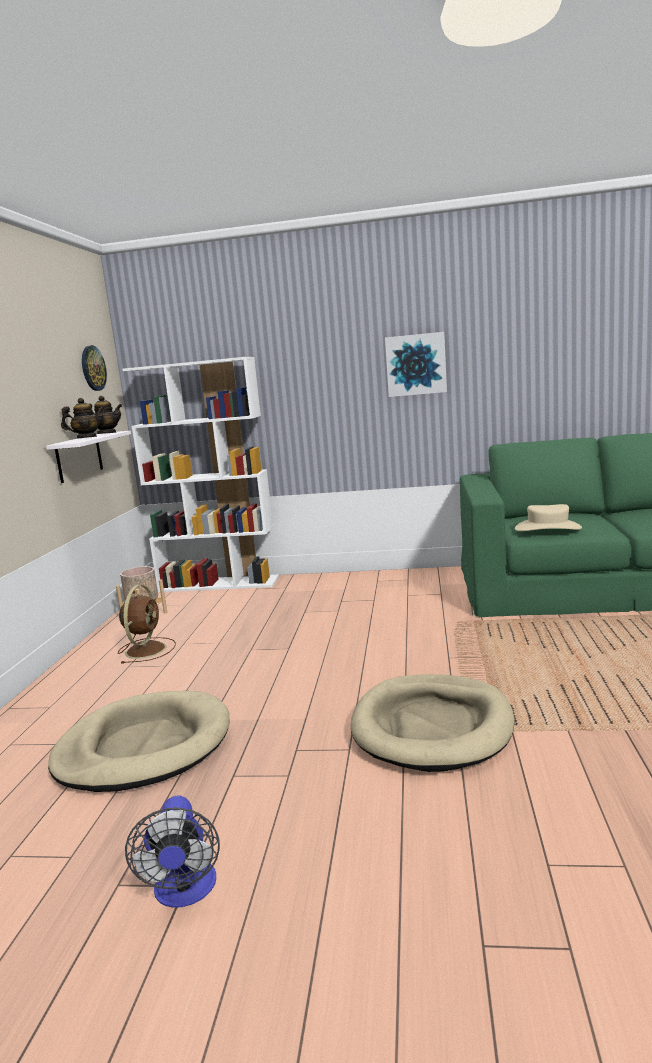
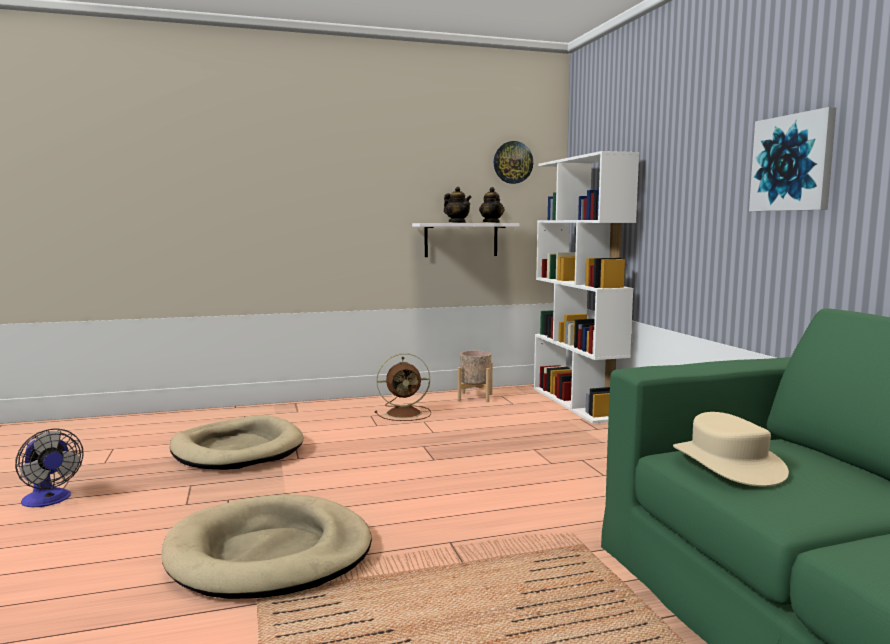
camera: 65 degrees right, 5 degrees down
(185, 892) = (49, 500): fan -> fan turned 105 degrees counterclockwise

